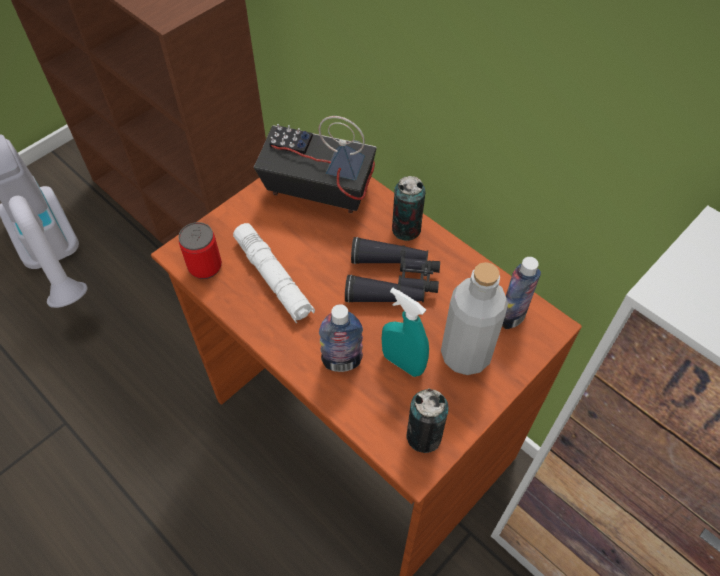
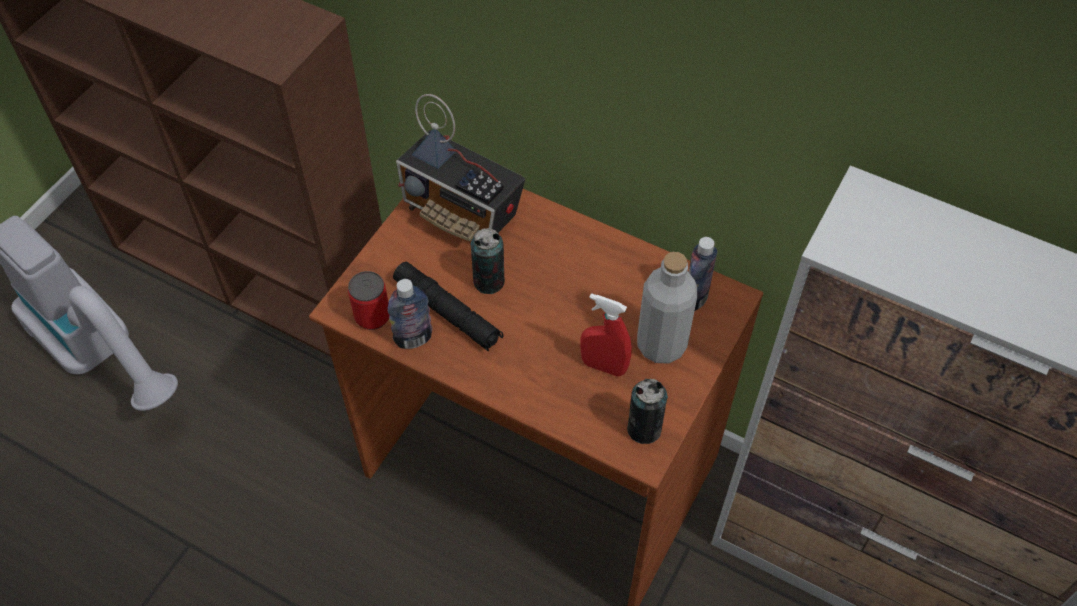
camera: 15 degrees left, 0 degrees up
(273, 278) = (448, 312): white flashlight -> black flashlight
(317, 192) = (462, 212): radio -> radio turned 150 degrees counterclockwise
(342, 362) = (544, 379): bottle -> bottle (413, 339)
(393, 281) = (570, 288): black binoculars -> none
(402, 363) = (604, 366): turquoise spray bottle -> red spray bottle
(406, 229) = (566, 233): can -> can (489, 281)

